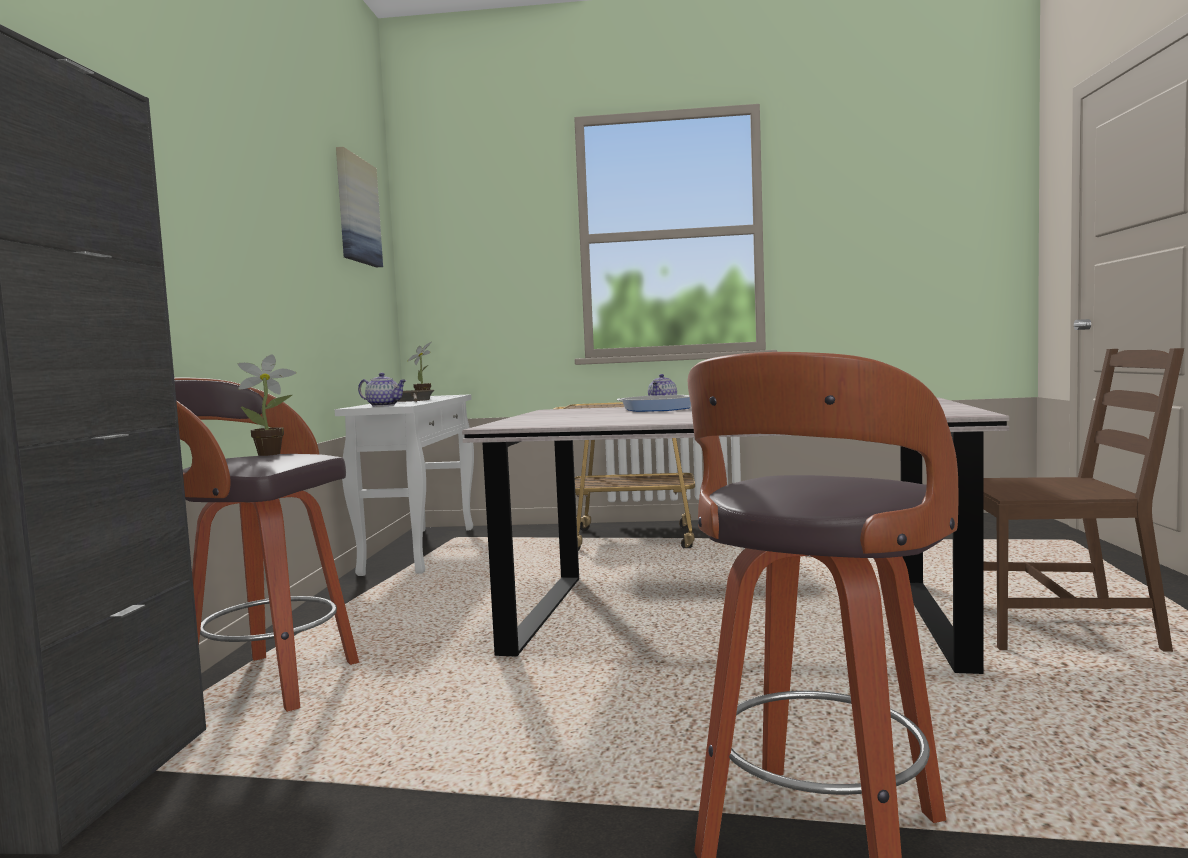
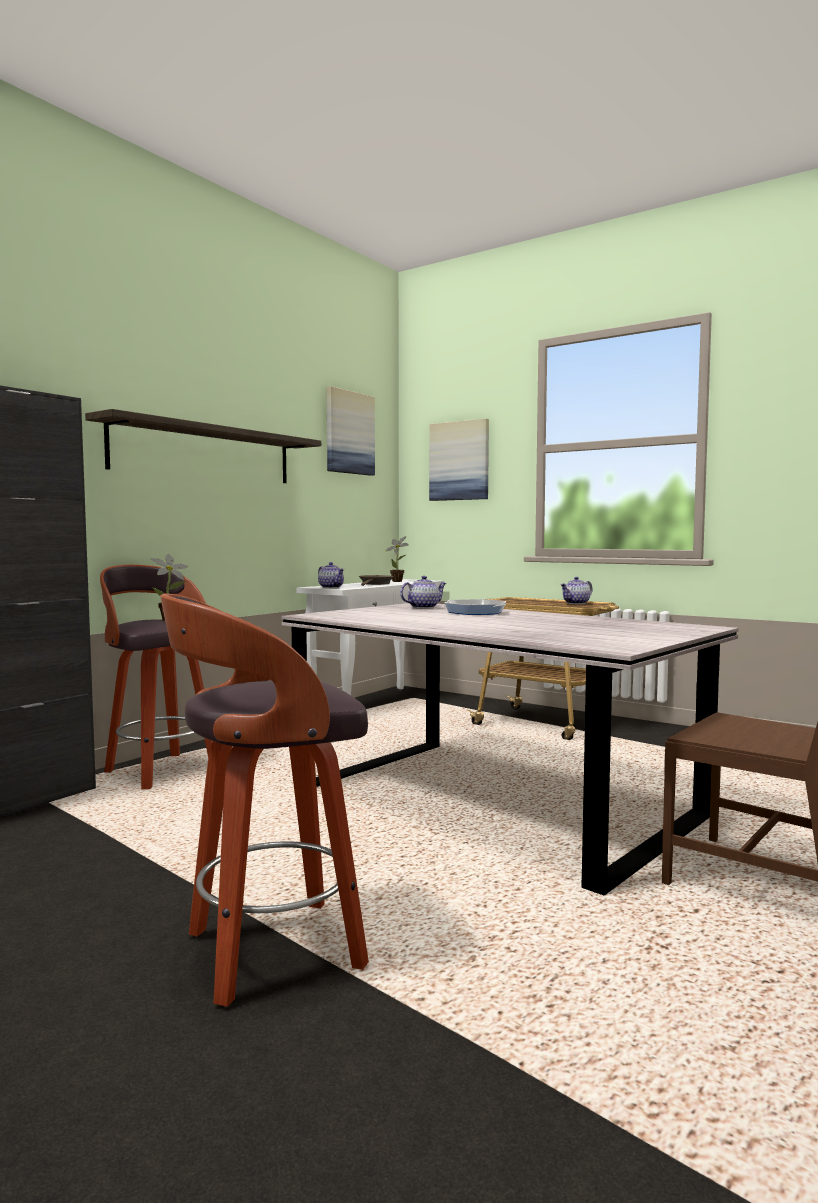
camera: 30 degrees right, 0 degrees up
(237, 217) = (205, 453): none -> shelf
(481, 252) = (459, 461): none -> picture
(579, 411) = (423, 607): none -> teapot

